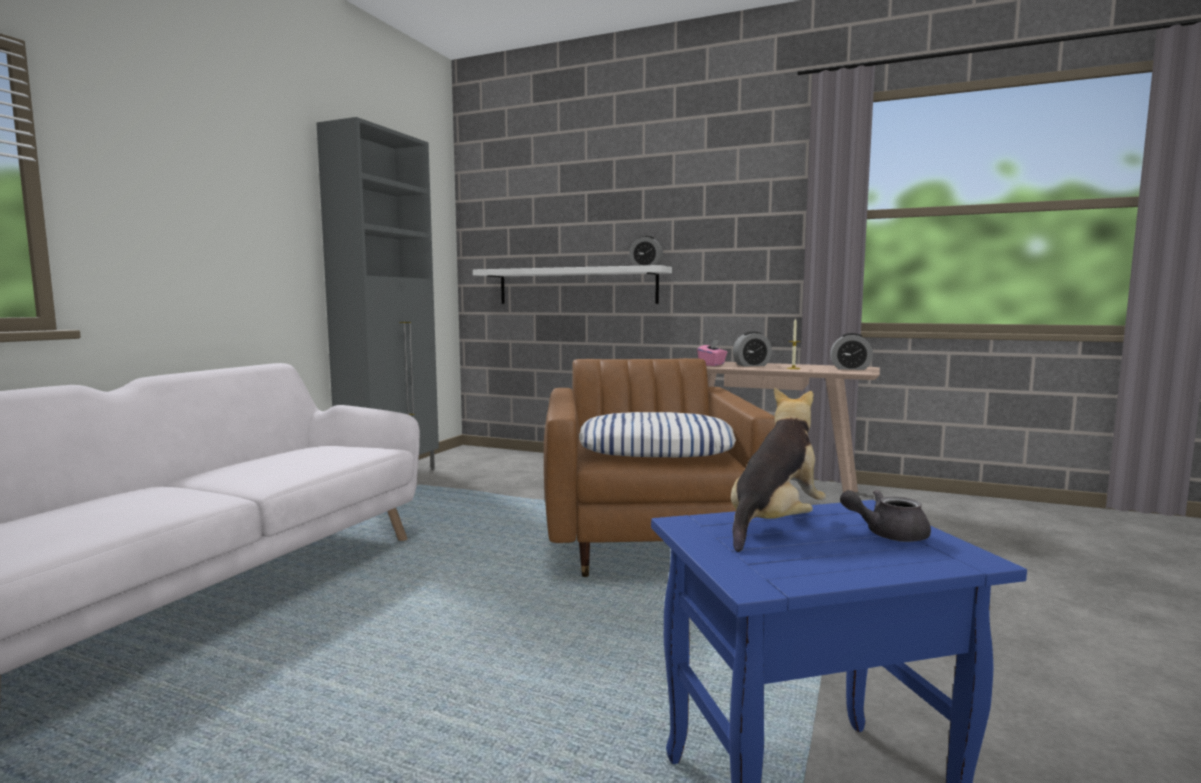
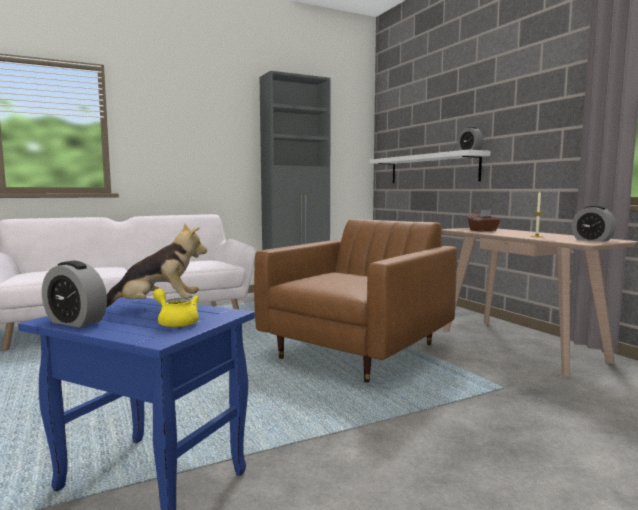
camera: 40 degrees right, 0 degrees up
(656, 448) = (340, 281): pillow -> none
(712, 365) = (483, 230): pink tissue box -> brown tissue box
(751, 365) = (514, 233): alarm clock -> alarm clock (75, 322)
(887, 534) = (176, 322): grey teapot -> yellow teapot

